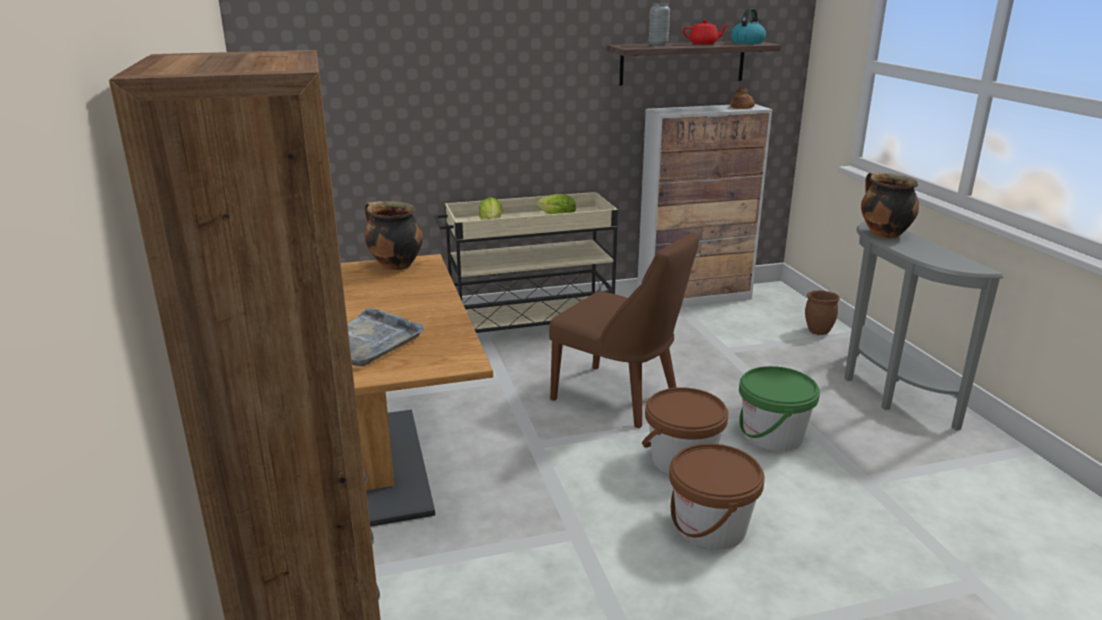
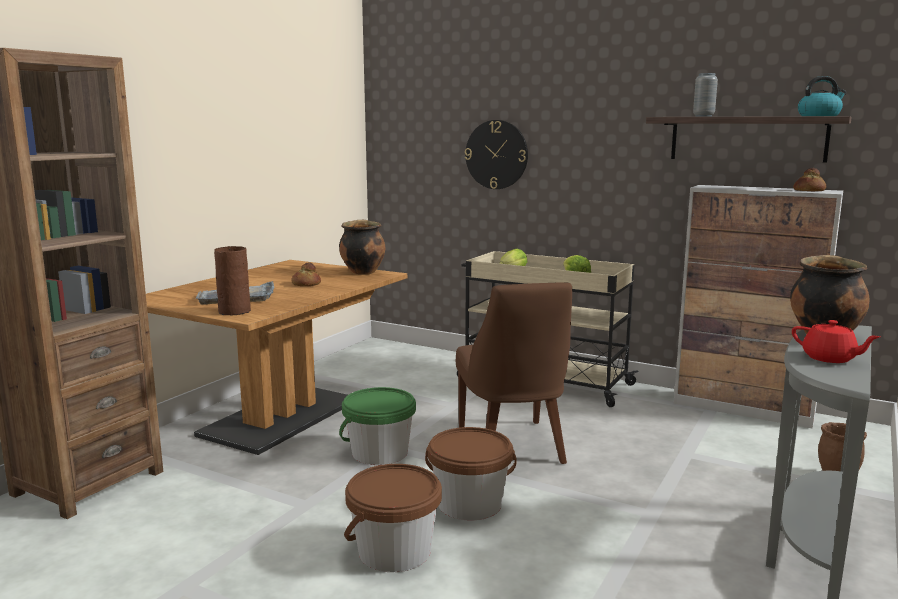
camera: 45 degrees right, 10 degrees down
(387, 300) = (306, 284): none -> bread
(428, 361) = (233, 311): none -> brown vase
(432, 93) = (496, 154): none -> wall clock
(704, 43) = (761, 116): red teapot -> red teapot (830, 358)
(772, 435) = (587, 526): green bucket -> green bucket (379, 453)

